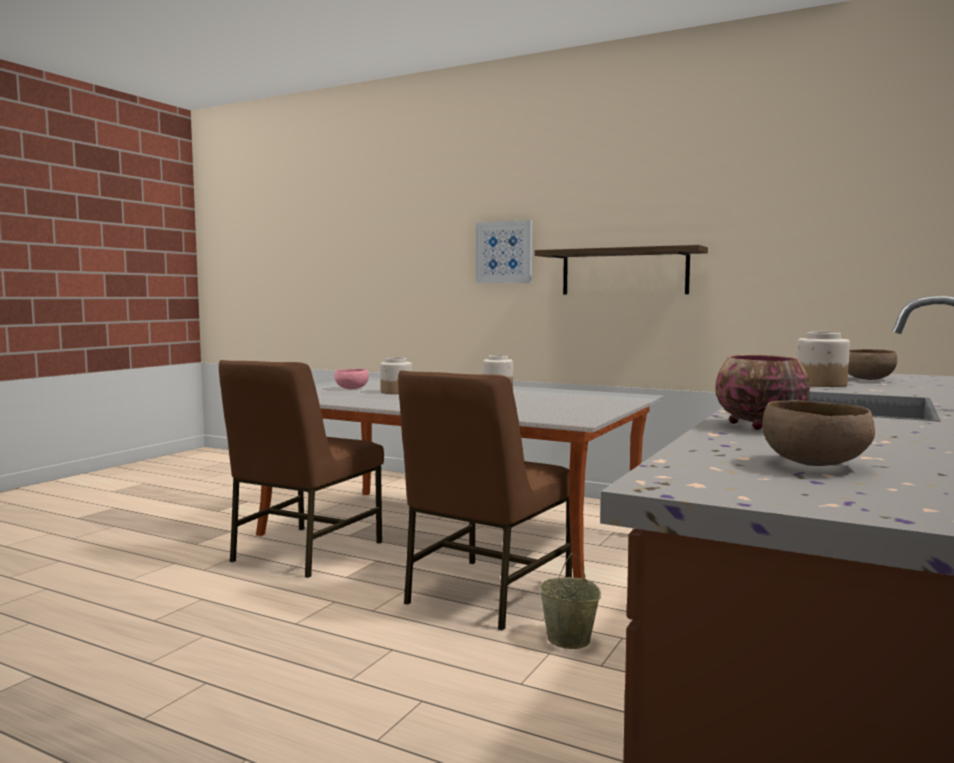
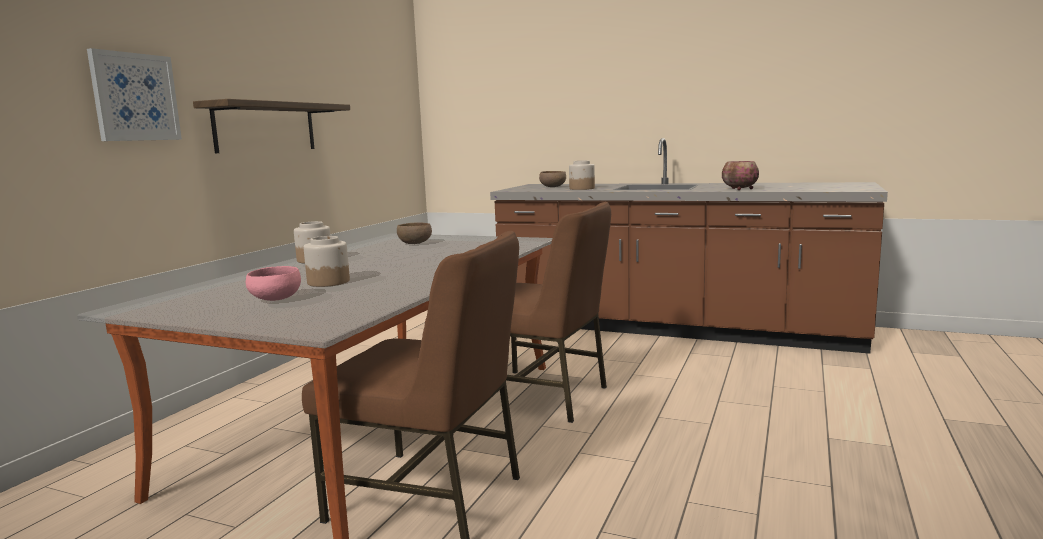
camera: 95 degrees left, 5 degrees up
(569, 639) = (610, 370): beige bucket -> none
(817, 464) = (812, 187): brown bowl -> brown bowl (415, 243)

